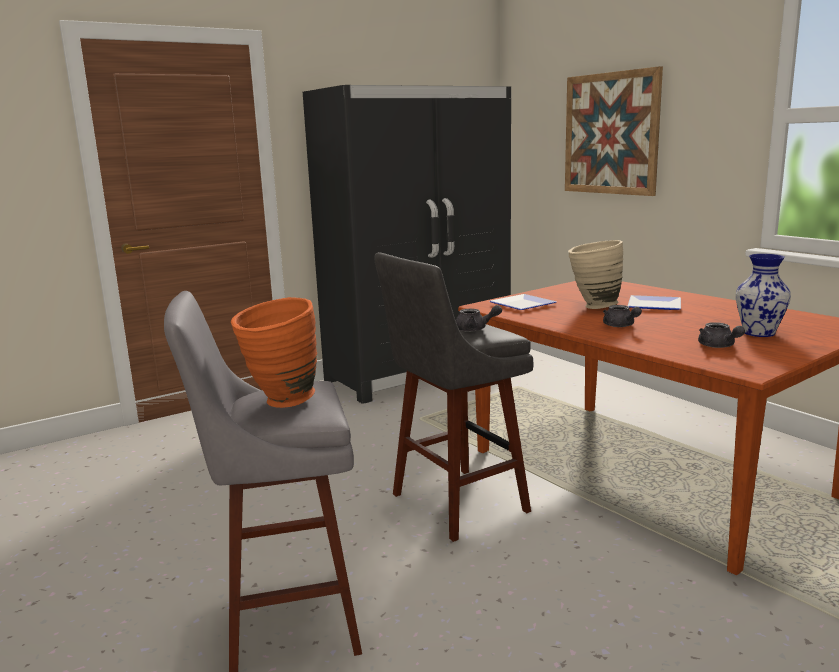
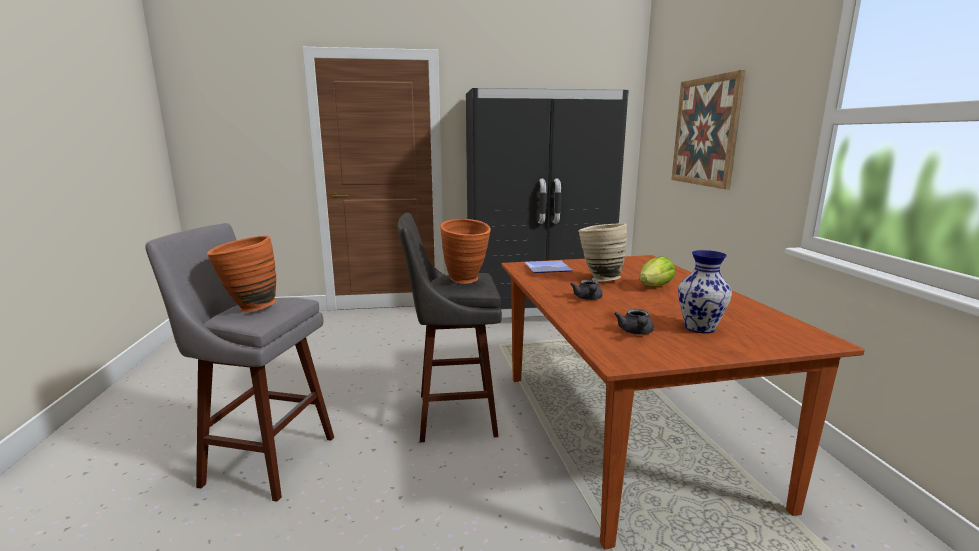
camera: 25 degrees right, 0 degrees up
(475, 329) = (466, 281): grey teapot -> orange vase
(656, 305) = (655, 286): plate -> lettuce

